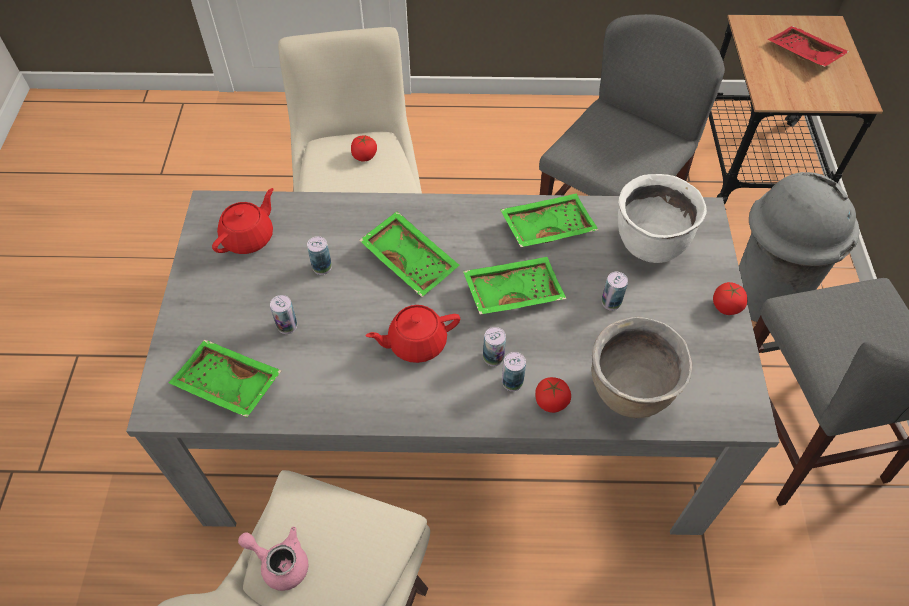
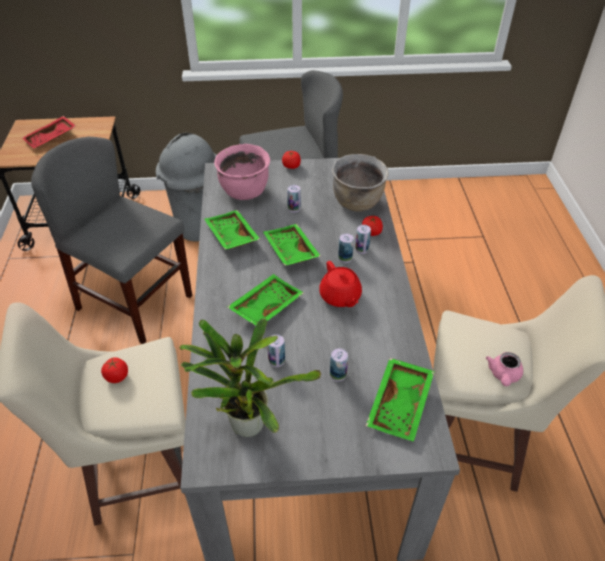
camera: 95 degrees left, 10 degrees down
(249, 237) = (245, 421): red teapot -> potted plant
(649, 243) = (245, 192): white cooking pot -> pink cooking pot

